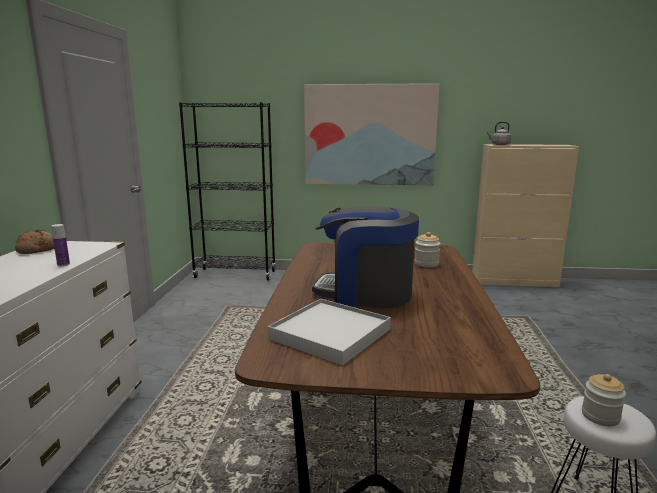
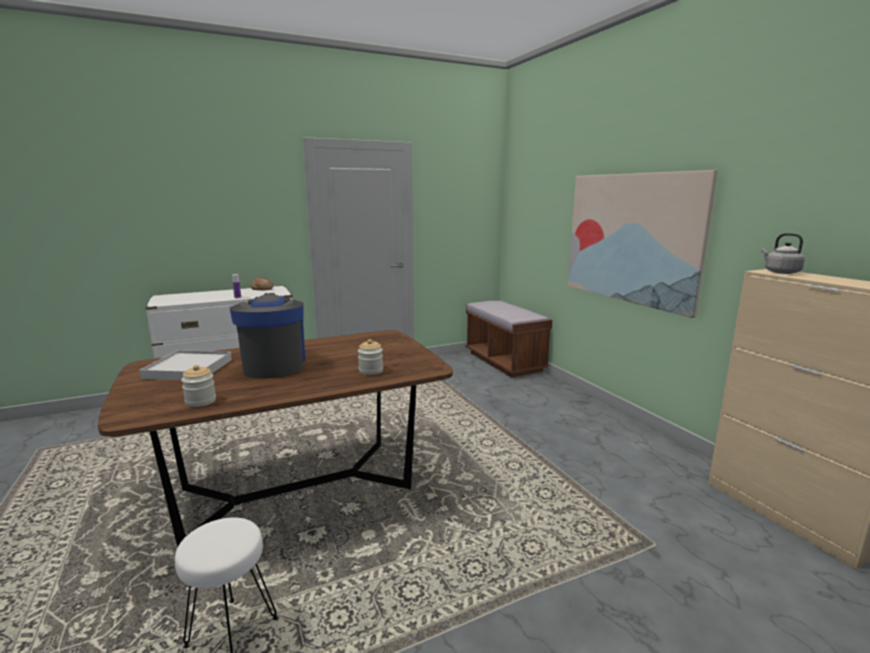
camera: 60 degrees right, 0 degrees up
(235, 274) = (504, 362): black bookcase -> brown bench
(600, 416) = (213, 533): jar -> jar (200, 401)

